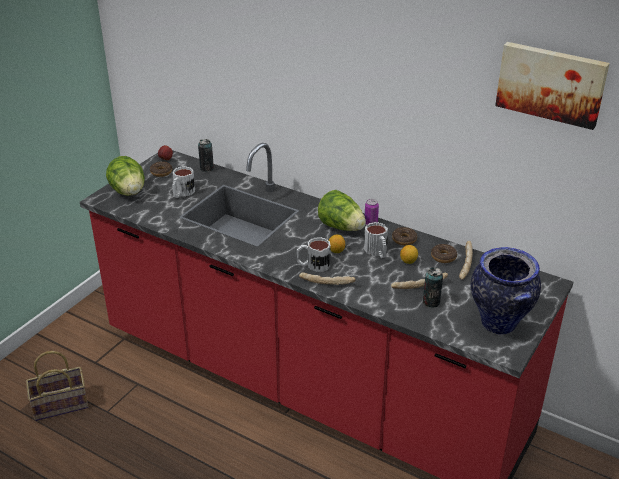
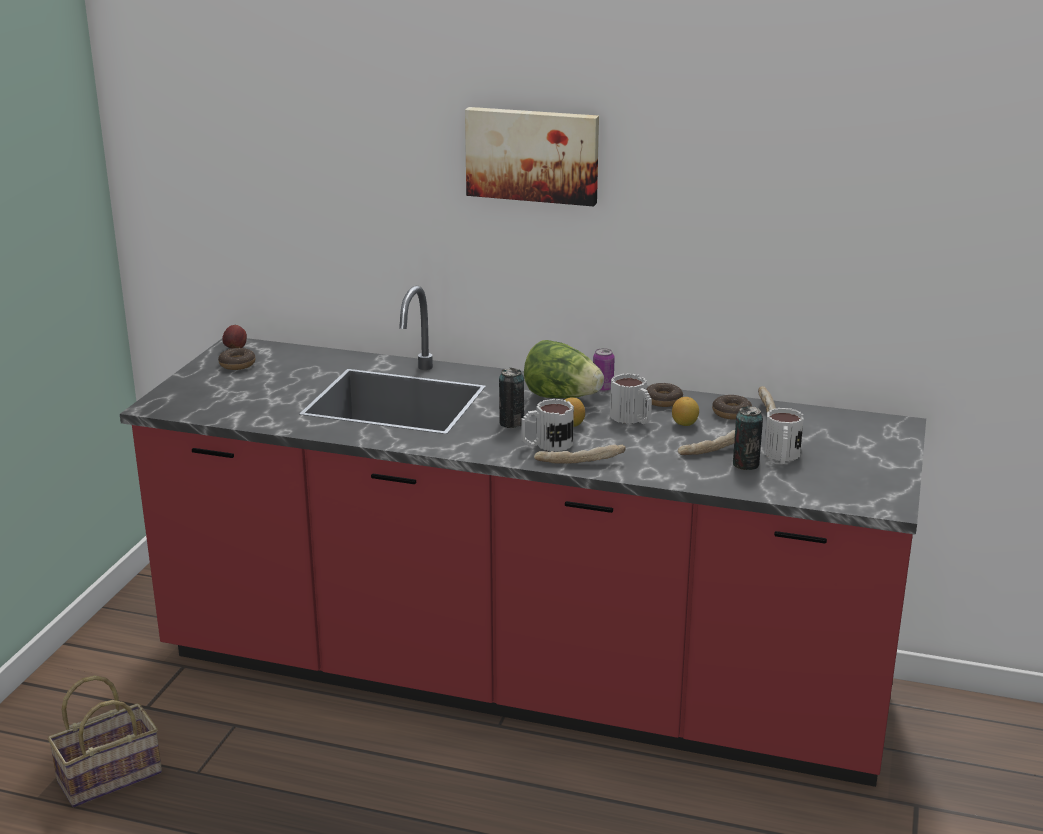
camera: 15 degrees left, 10 degrees down
(128, 192) = (197, 393): lettuce -> none
(182, 193) = (287, 385): mug -> mug (782, 456)
(207, 168) = (309, 353): can -> can (511, 423)
(499, 325) = (856, 476): vase -> none
(551, 83) = (868, 121): picture -> picture (533, 155)

